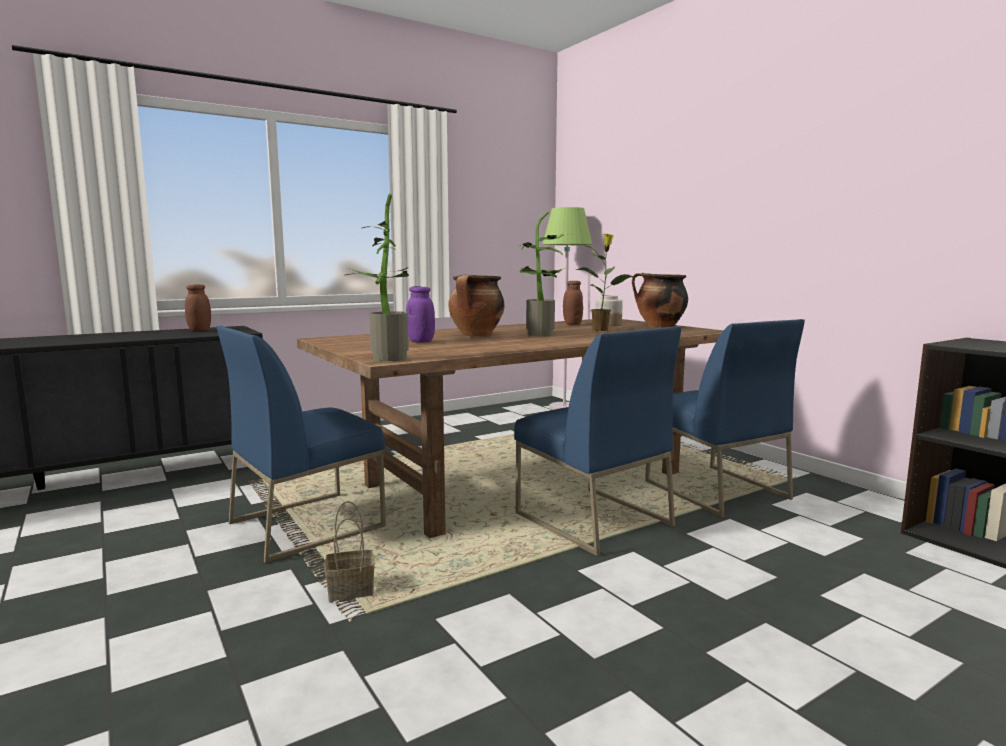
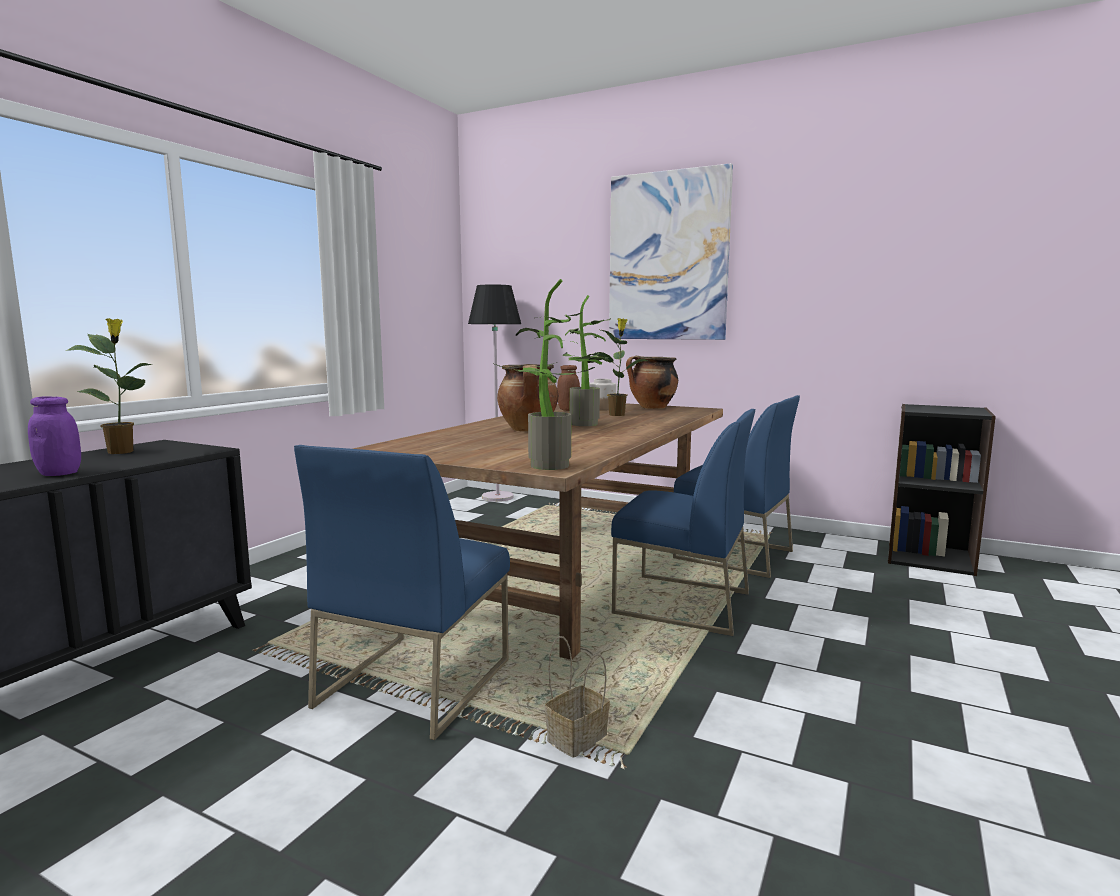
camera: 30 degrees left, 0 degrees up
(199, 330) = (122, 452): brown jar -> potted plant
(421, 341) = (501, 442): purple jar -> purple jar (59, 473)
(564, 407) = (497, 497): green floor lamp -> black floor lamp
(718, 169) = (668, 257): none -> picture

